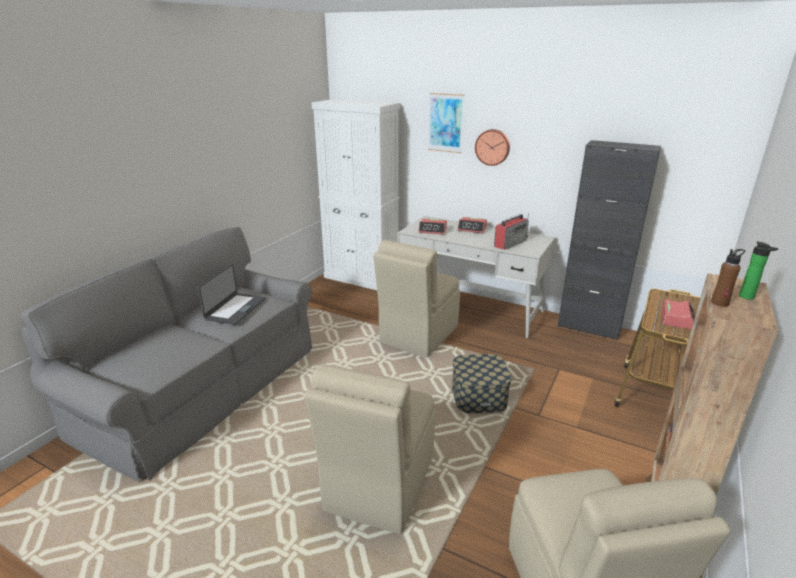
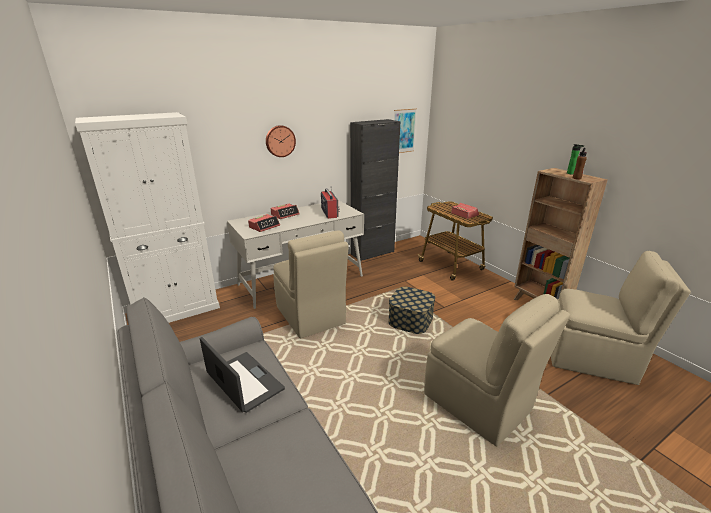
camera: 60 degrees left, 0 degrees up
(445, 123) = (232, 126): picture -> picture (404, 131)

